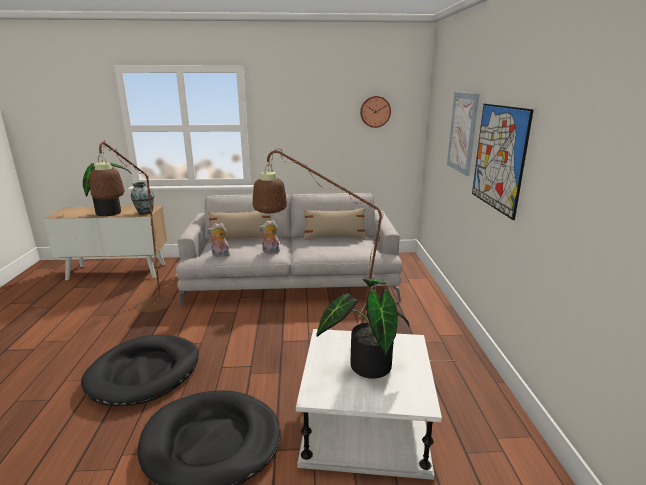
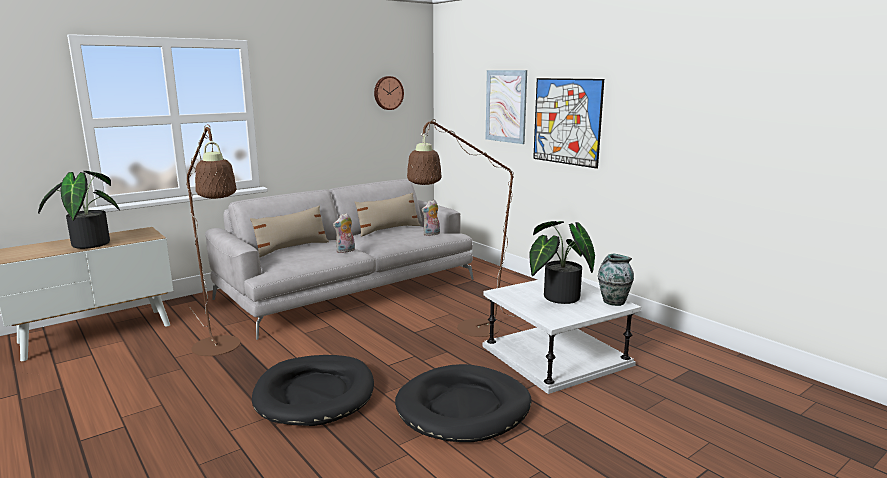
camera: 35 degrees left, 5 degrees down
(145, 212) = (148, 235): vase -> vase (613, 301)
(220, 255) = (295, 264): plush toy -> plush toy (431, 234)

